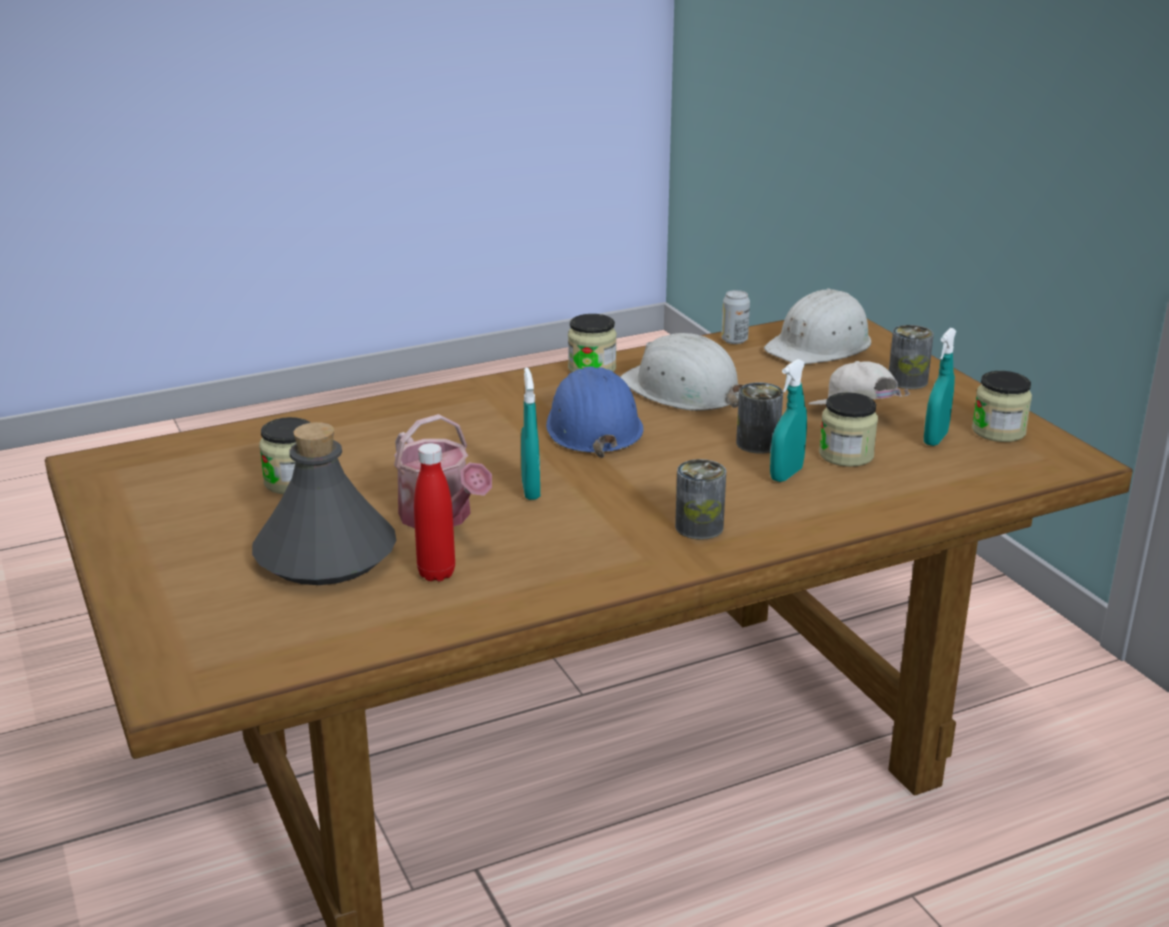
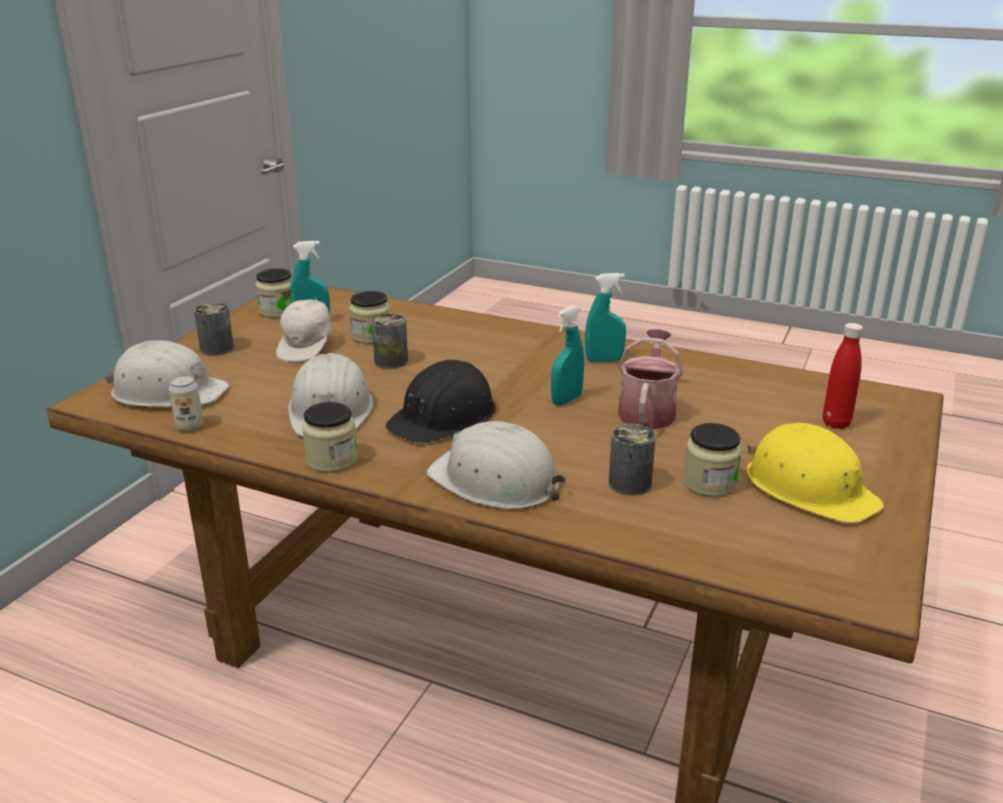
camera: 130 degrees left, 0 degrees up
(202, 518) = (809, 488): none -> yellow hard hat
(324, 555) = (750, 423): grey bottle -> none
(436, 573) = (698, 385): red bottle -> red bottle (836, 423)
(456, 409) = (495, 481): none -> white hard hat
(592, 427) = (444, 417): blue hard hat -> black hard hat
(699, 527) = (525, 344): can -> can (630, 483)
(786, 474) = (424, 343): turquoise spray bottle -> turquoise spray bottle (604, 360)

